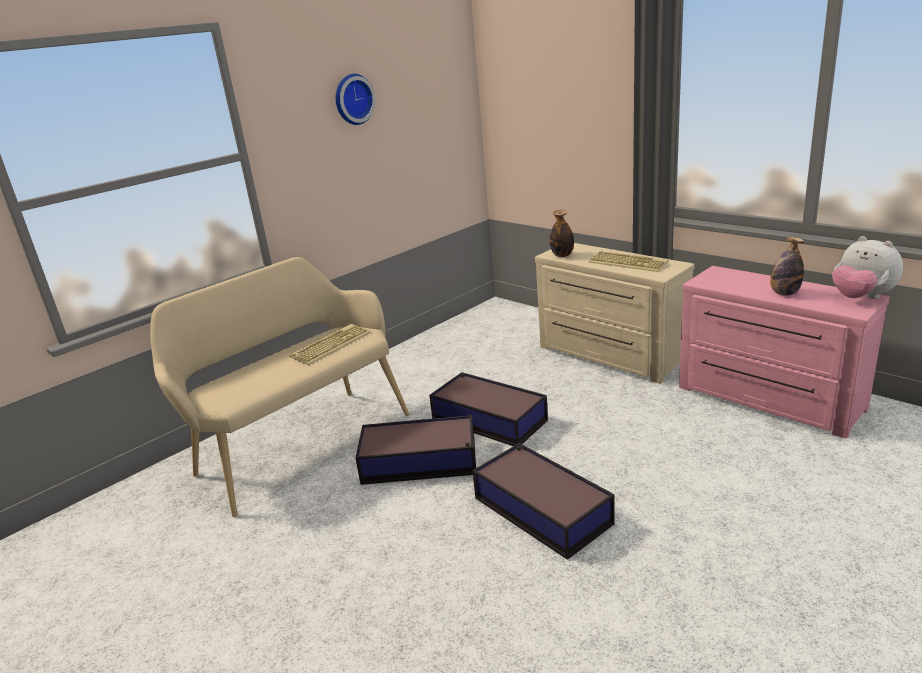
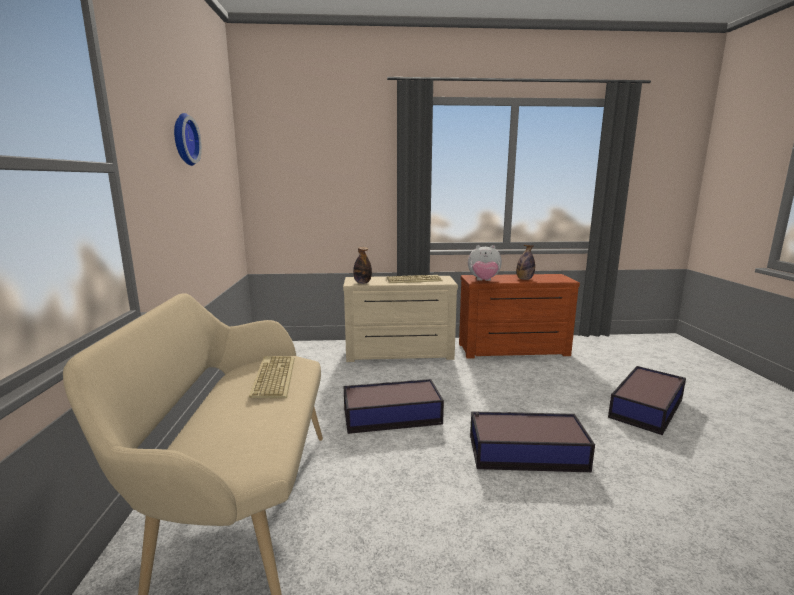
camera: 50 degrees left, 10 degrees down
(421, 462) = (393, 466): storage box -> storage box (647, 408)
(767, 400) = (514, 350): pink dresser -> brown dresser
(861, 298) = (556, 276): plush toy -> plush toy (483, 281)

